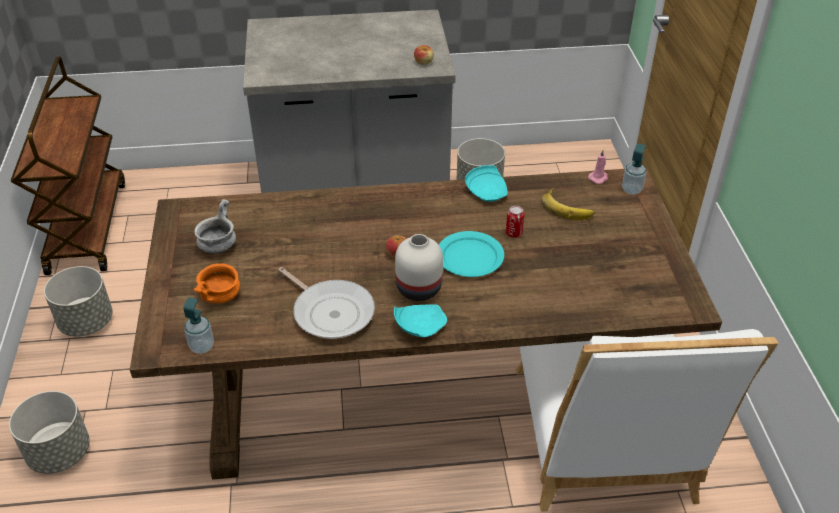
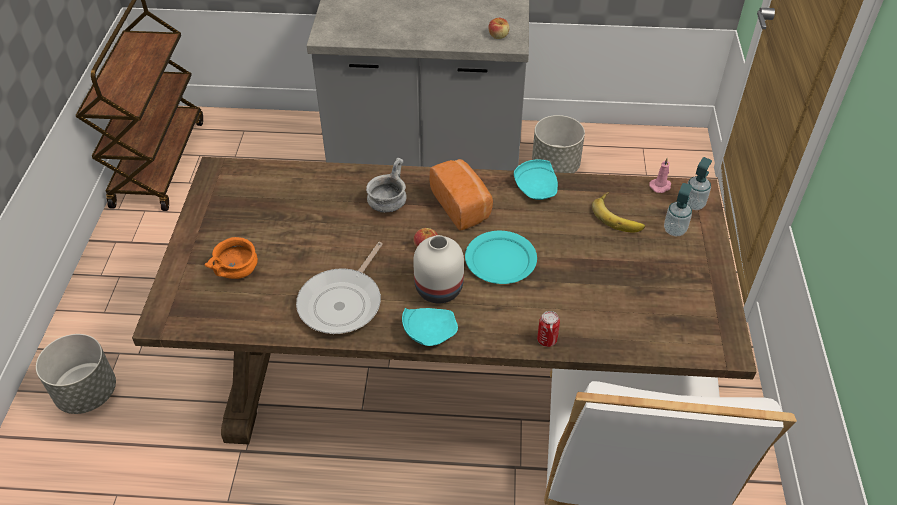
camera: 10 degrees right, 5 degrees up
(87, 322) = (139, 262): grey planter -> none
(202, 346) = (207, 322): soap dispenser -> soap dispenser (674, 230)
(218, 246) = (248, 215): grey bowl -> grey bowl (387, 204)
(331, 312) = (343, 302): frying pan -> frying pan turned 60 degrees clockwise
(422, 214) = (462, 205): none -> bread
(514, 233) = (553, 239): can -> can (547, 340)

